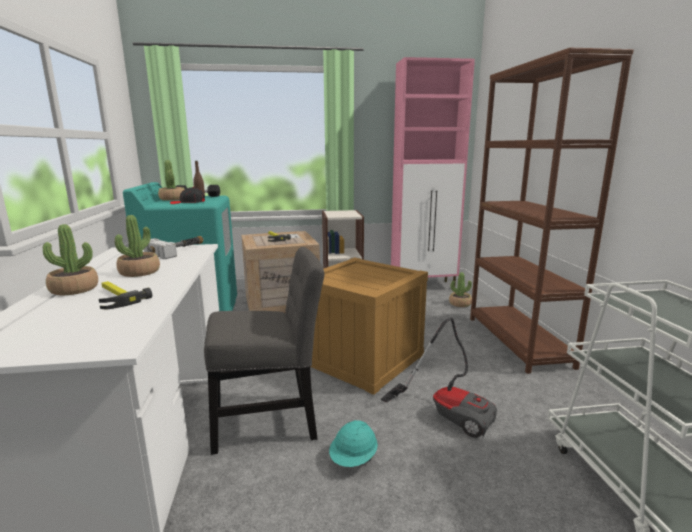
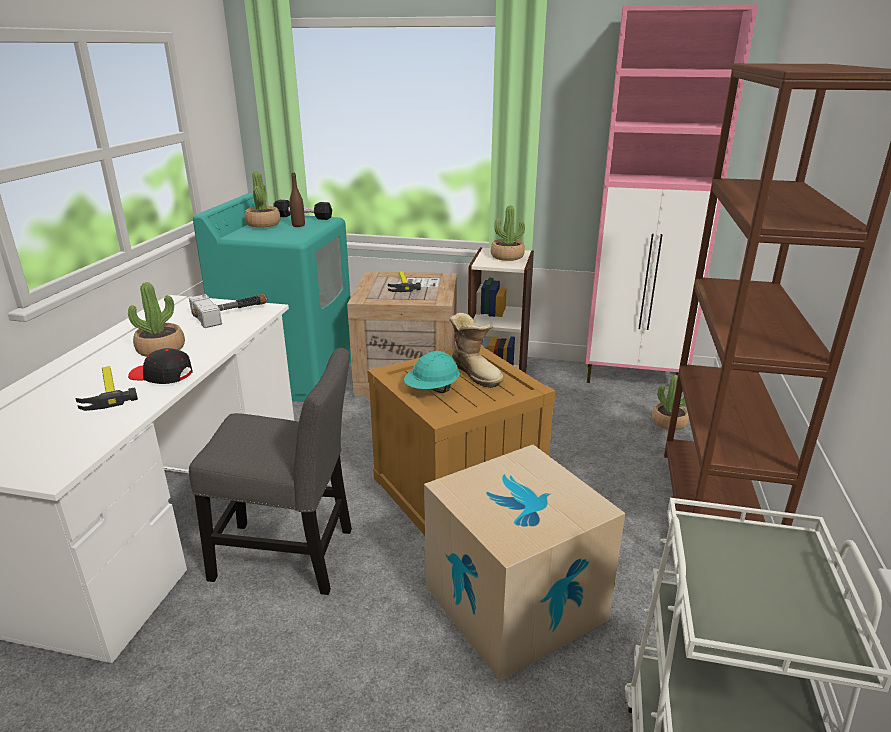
camera: 20 degrees right, 10 degrees up
(74, 289) = (79, 369): potted plant -> potted plant (507, 257)
(188, 203) = (274, 235): black cap -> black cap (161, 375)
(353, 459) = (353, 634): turquoise hard hat -> turquoise hard hat (432, 390)
(369, 271) = (476, 373): none -> boot
(448, 412) = (514, 603): vacuum cleaner -> cardboard box

